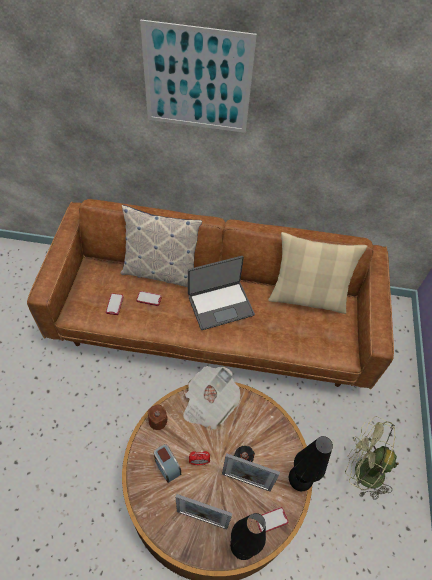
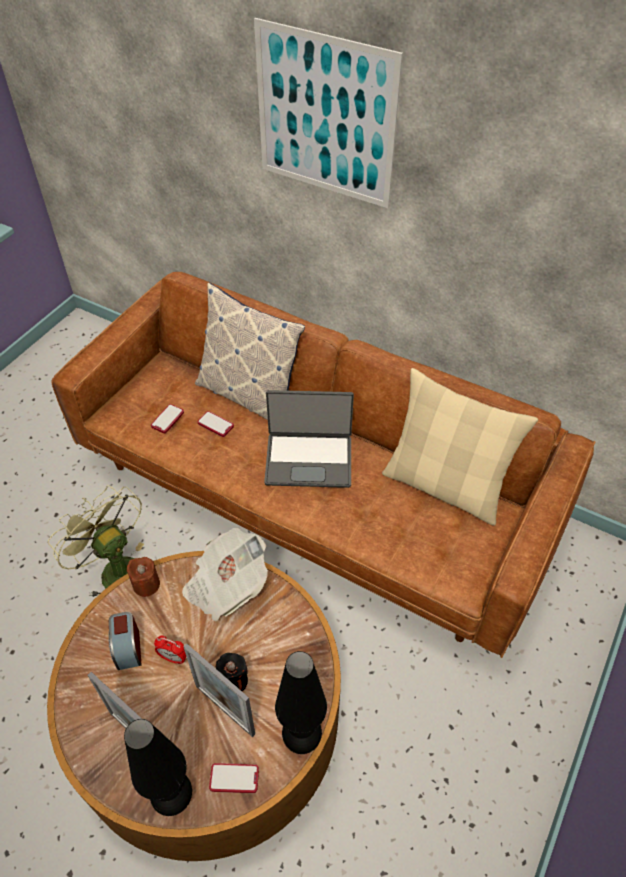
camera: 25 degrees right, 5 degrees down
(362, 471) = (441, 781): green fan -> green fan (114, 570)

